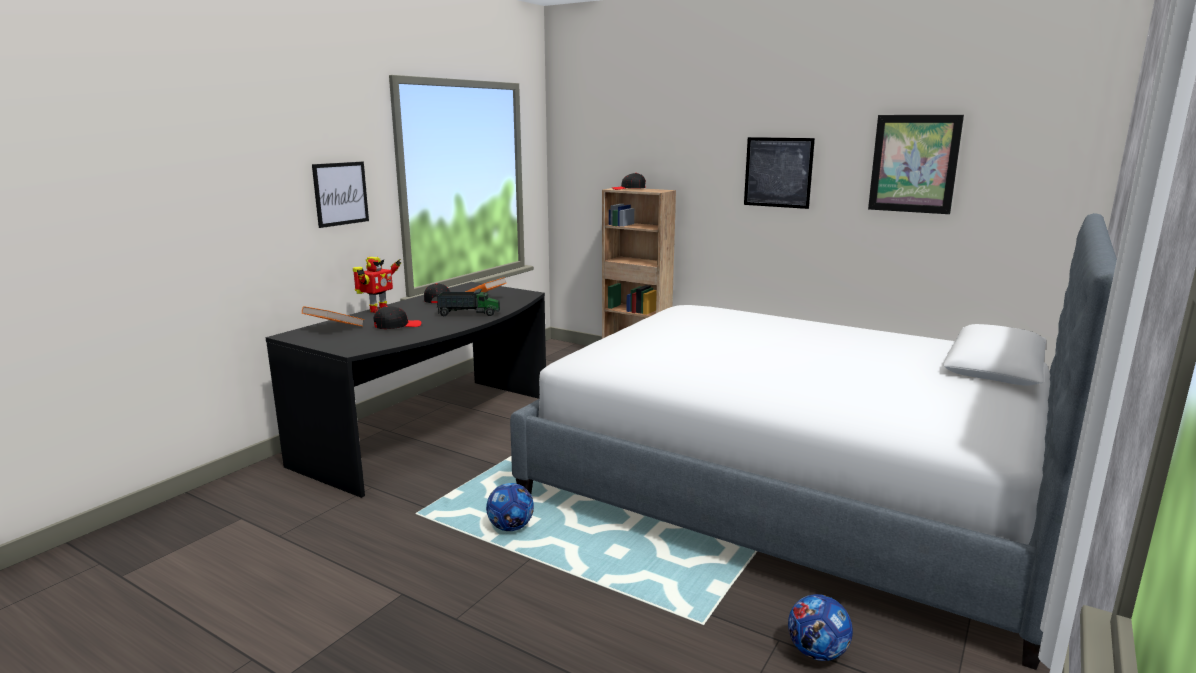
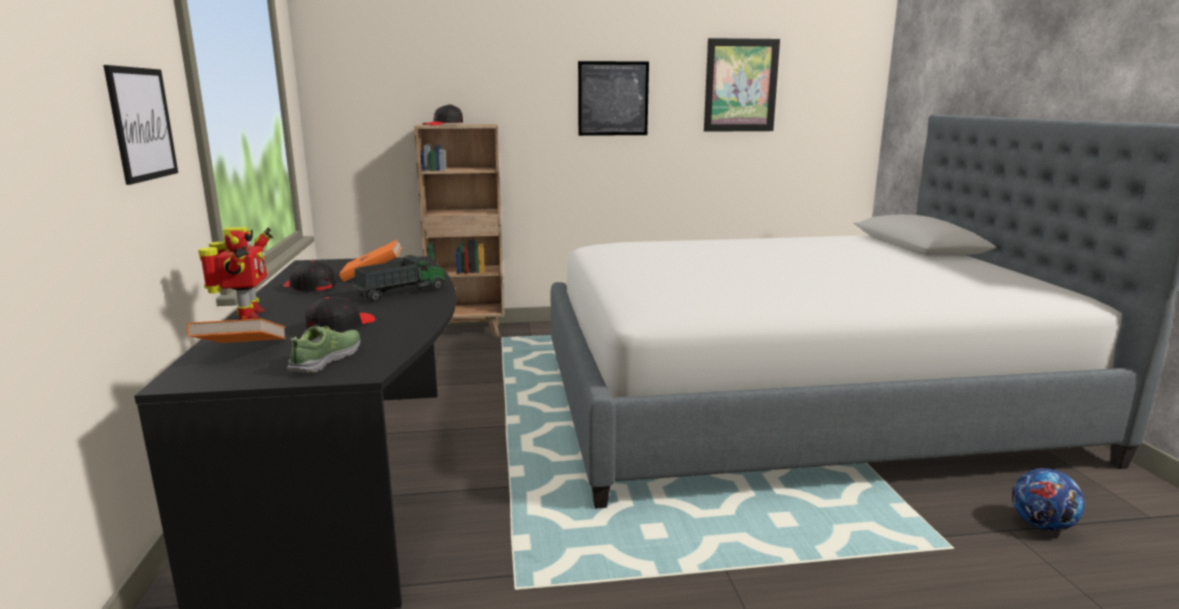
camera: 40 degrees left, 0 degrees up
(353, 341) = (327, 360): none -> shoe
(511, 527) = (648, 548): football -> none

